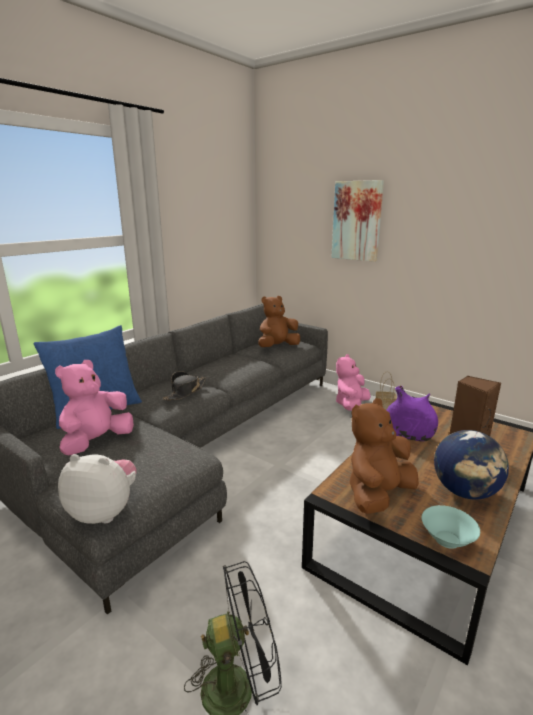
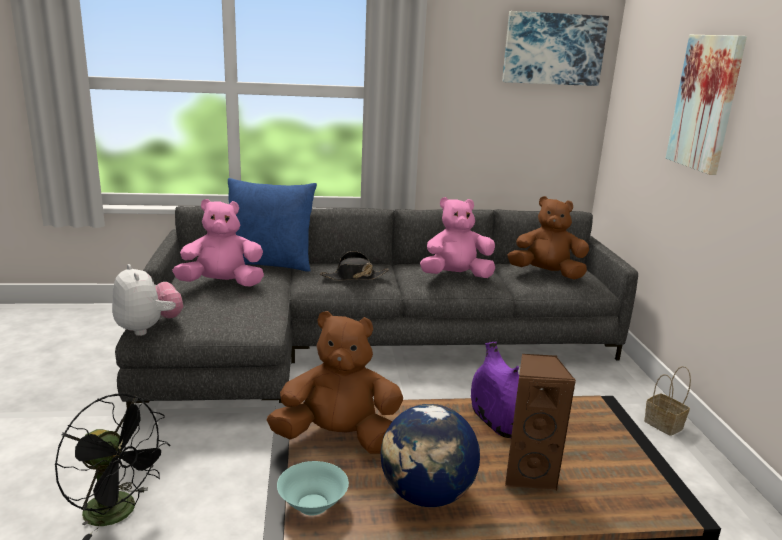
camera: 45 degrees right, 0 degrees up
(226, 196) = (553, 49): none -> picture
(351, 405) = (615, 398): pink plush toy -> pink plush toy (456, 276)

